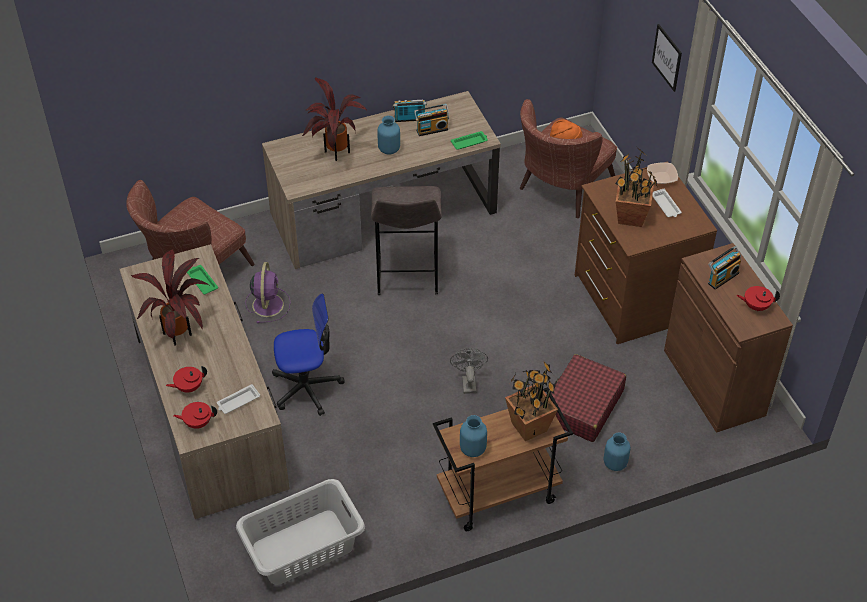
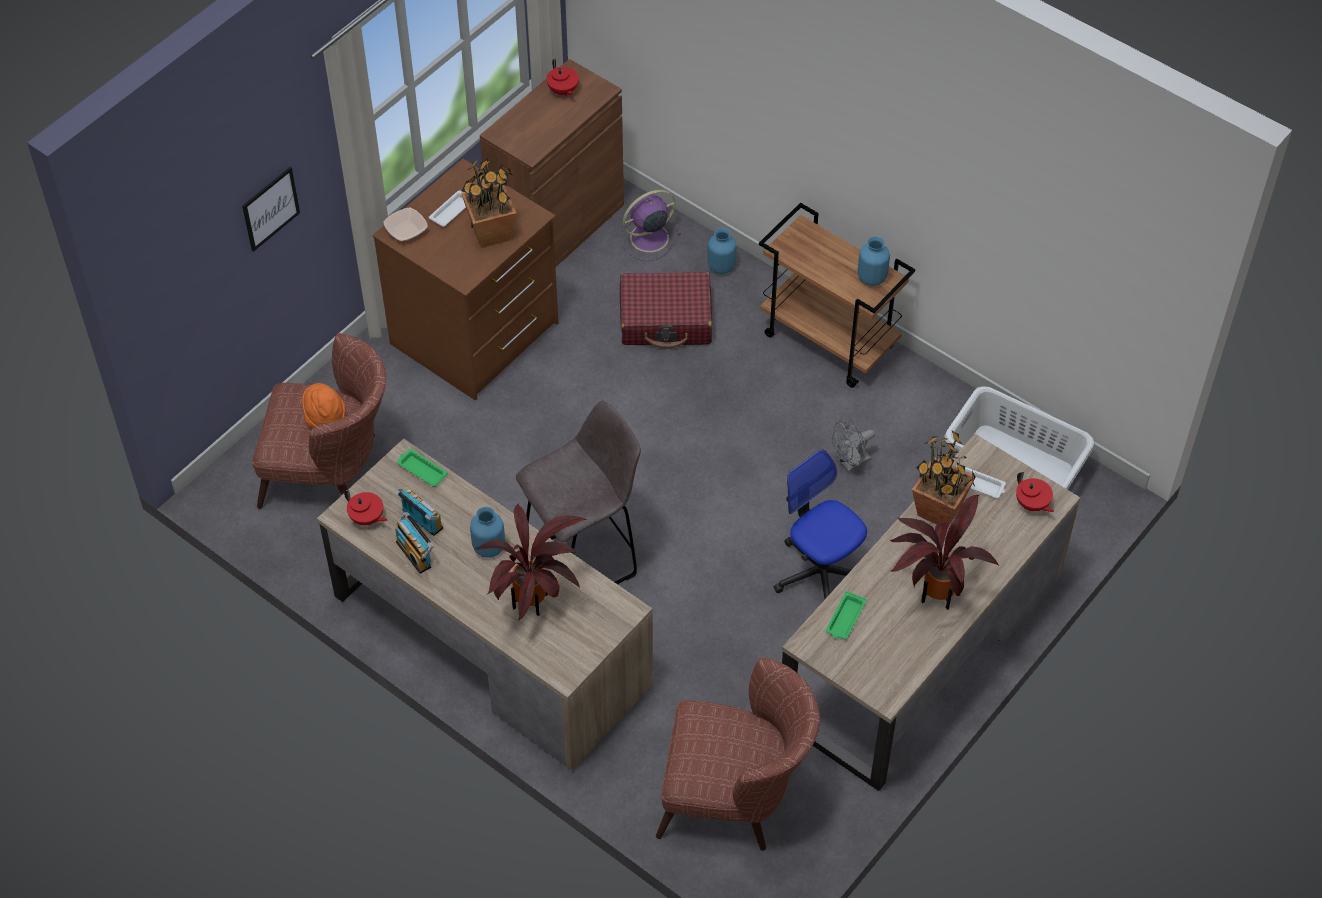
camera: 120 degrees left, 5 degrees up
(189, 387) = (996, 539): red teapot -> red teapot (367, 518)
(268, 304) = (727, 682): purple fan -> purple fan (647, 238)
(468, 382) = (704, 428): grey fan -> grey fan (851, 463)
(528, 426) = (810, 247): potted plant -> potted plant (939, 511)
(722, 277) = (539, 127): radio -> none

